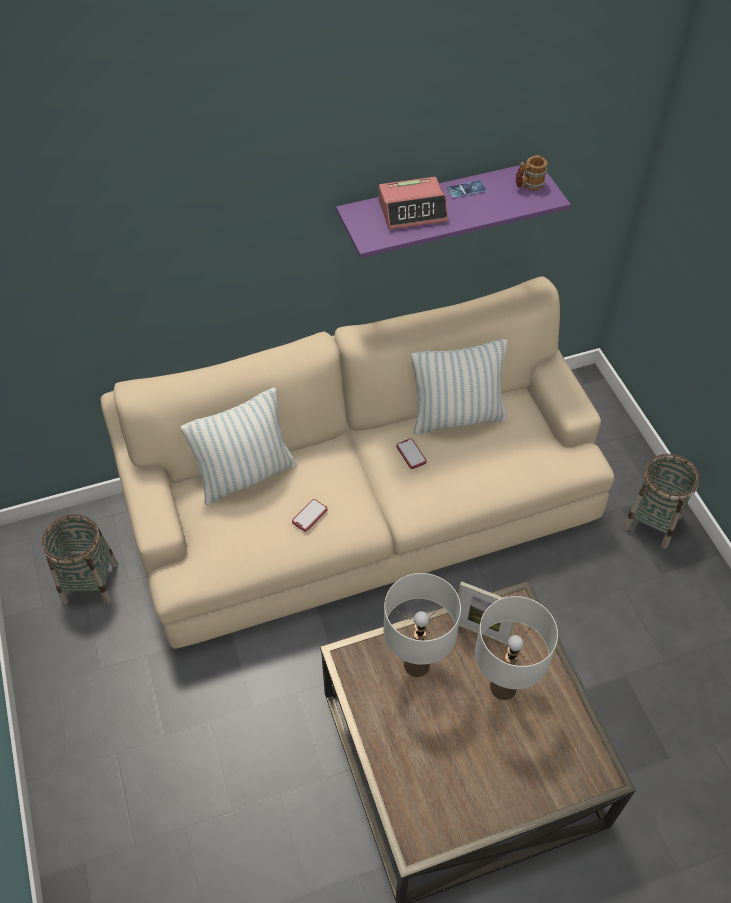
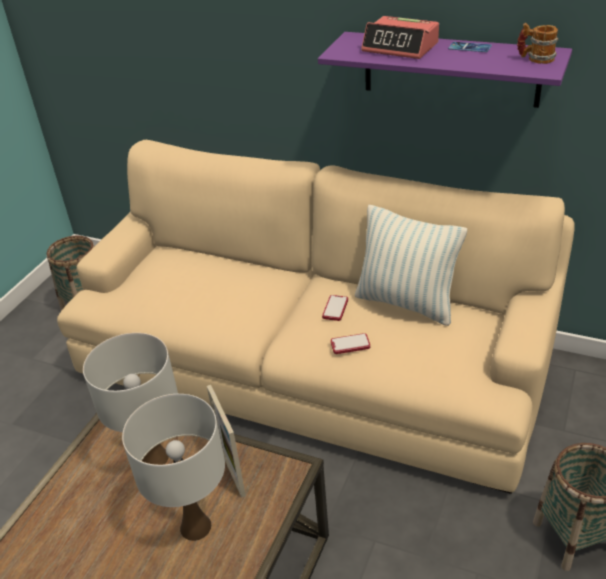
camera: 45 degrees right, 15 degrees down
(246, 475) = (201, 261): pillow -> none
(309, 516) = (209, 308): phone -> phone (350, 345)

